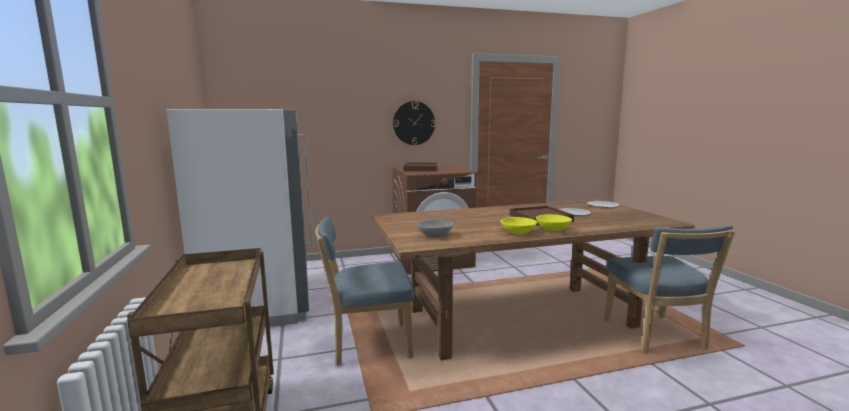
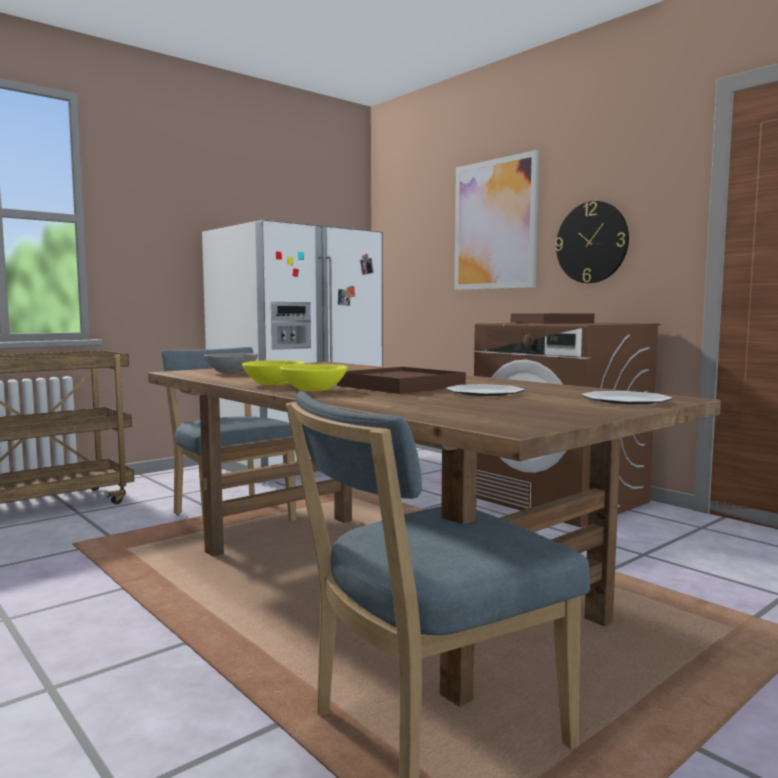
camera: 65 degrees right, 5 degrees down
(344, 107) = (495, 225): none -> picture

